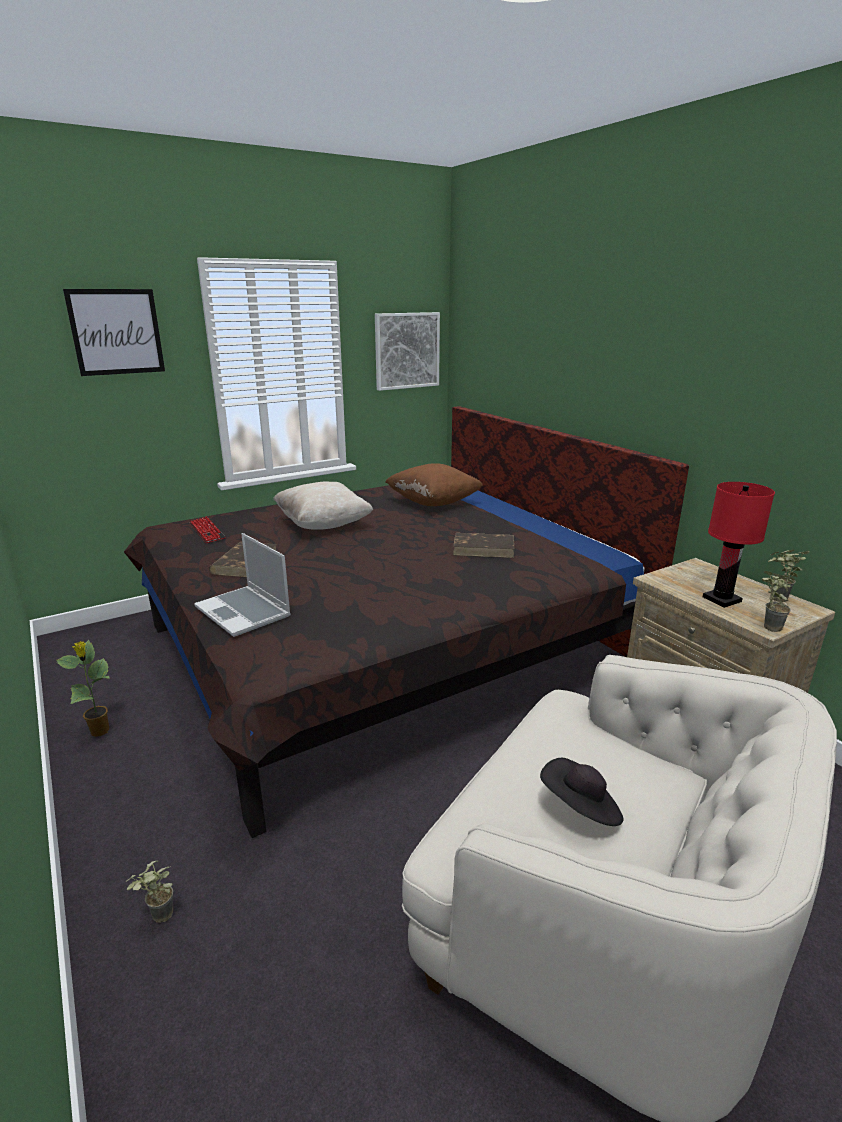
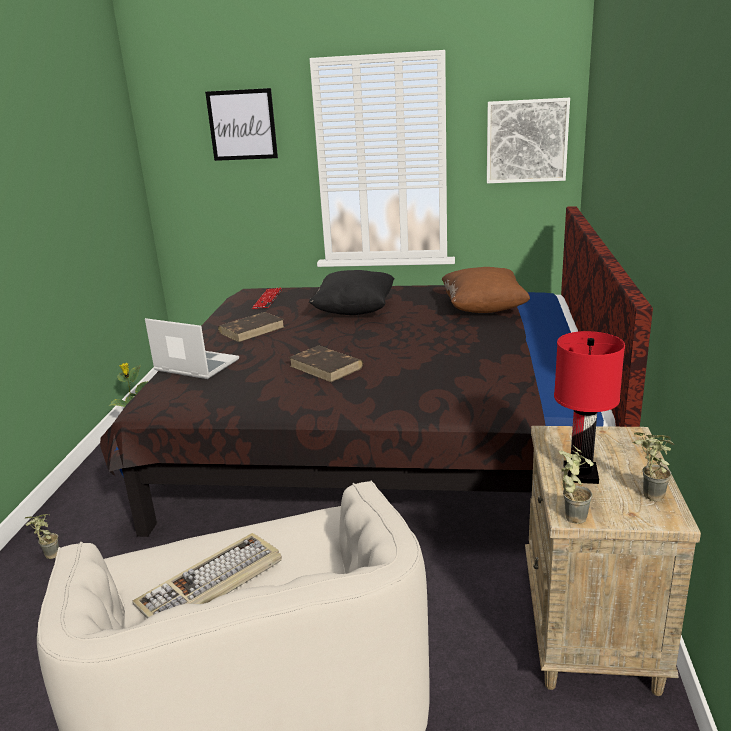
camera: 40 degrees right, 0 degrees up
(244, 612) = (195, 366): laptop -> laptop turned 120 degrees clockwise
(323, 524) = (354, 311): beige pillow -> black pillow
(484, 548) = (448, 362): brown book -> brown book (326, 367)
(580, 809) = (211, 584): black hat -> keyboard

